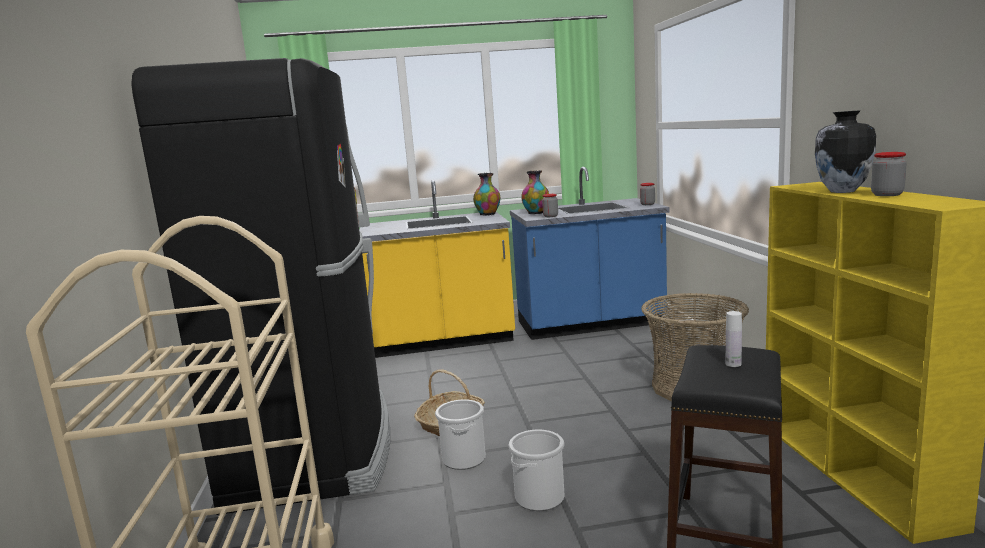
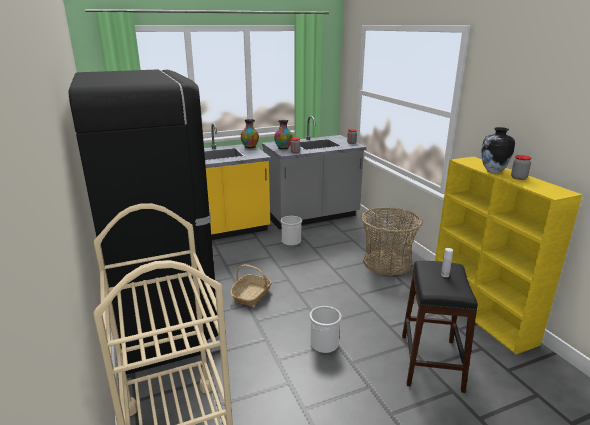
camera: 15 degrees left, 10 degrees up
(464, 459) = (270, 321): bucket -> bucket (291, 241)
(590, 324) = (312, 216): blue counter -> grey counter

